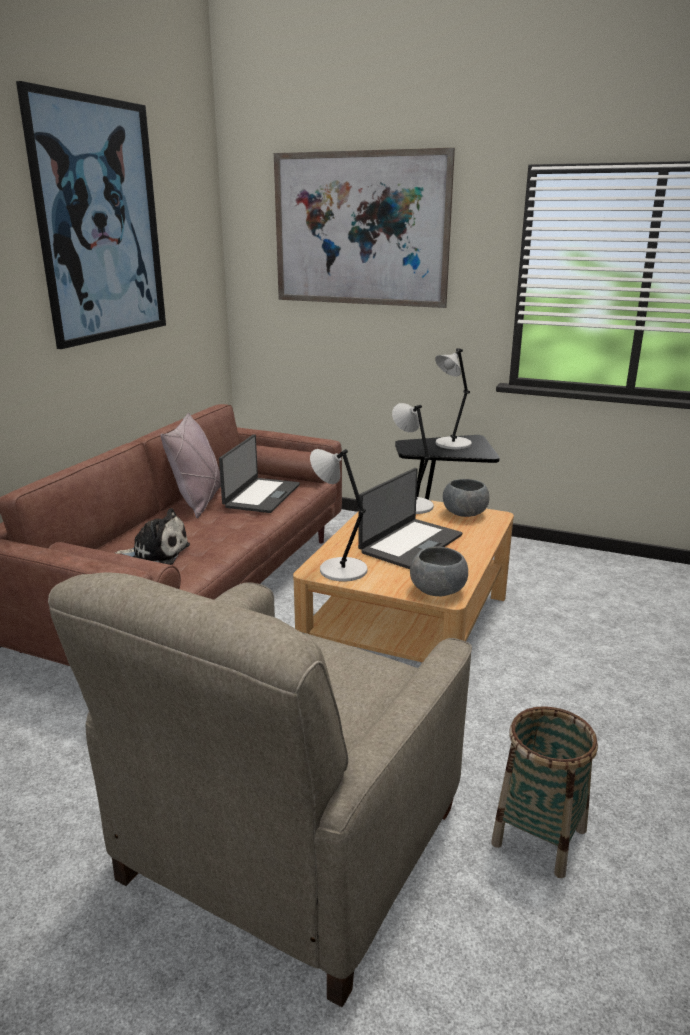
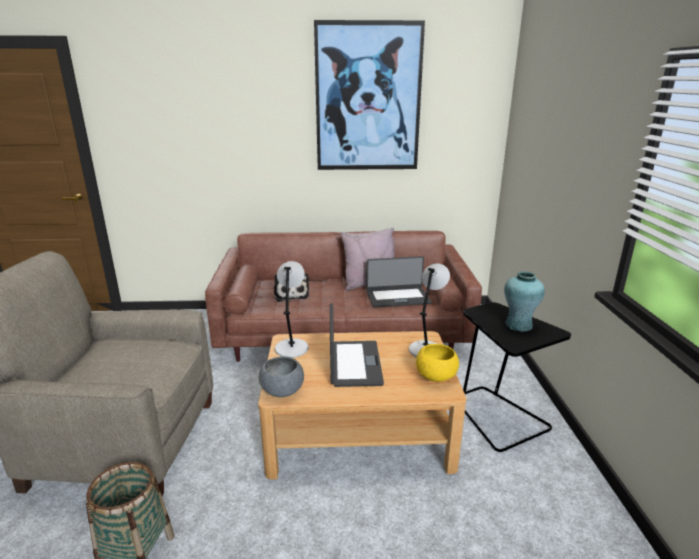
camera: 65 degrees right, 0 degrees up
(360, 229) = (560, 113): picture -> none
(410, 543) = (353, 363): laptop -> laptop turned 105 degrees counterclockwise
(451, 444) = (518, 325): grey table lamp -> turquoise vase
(465, 513) = (436, 376): grey bowl -> yellow bowl

